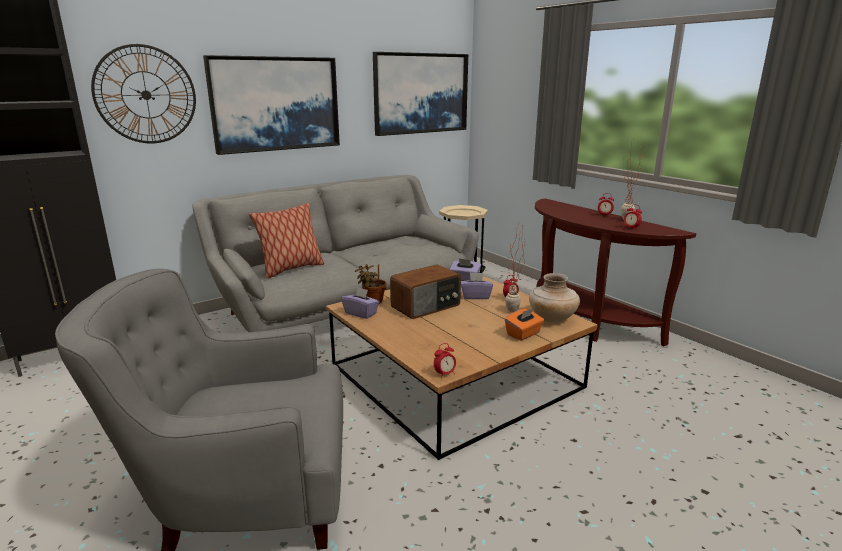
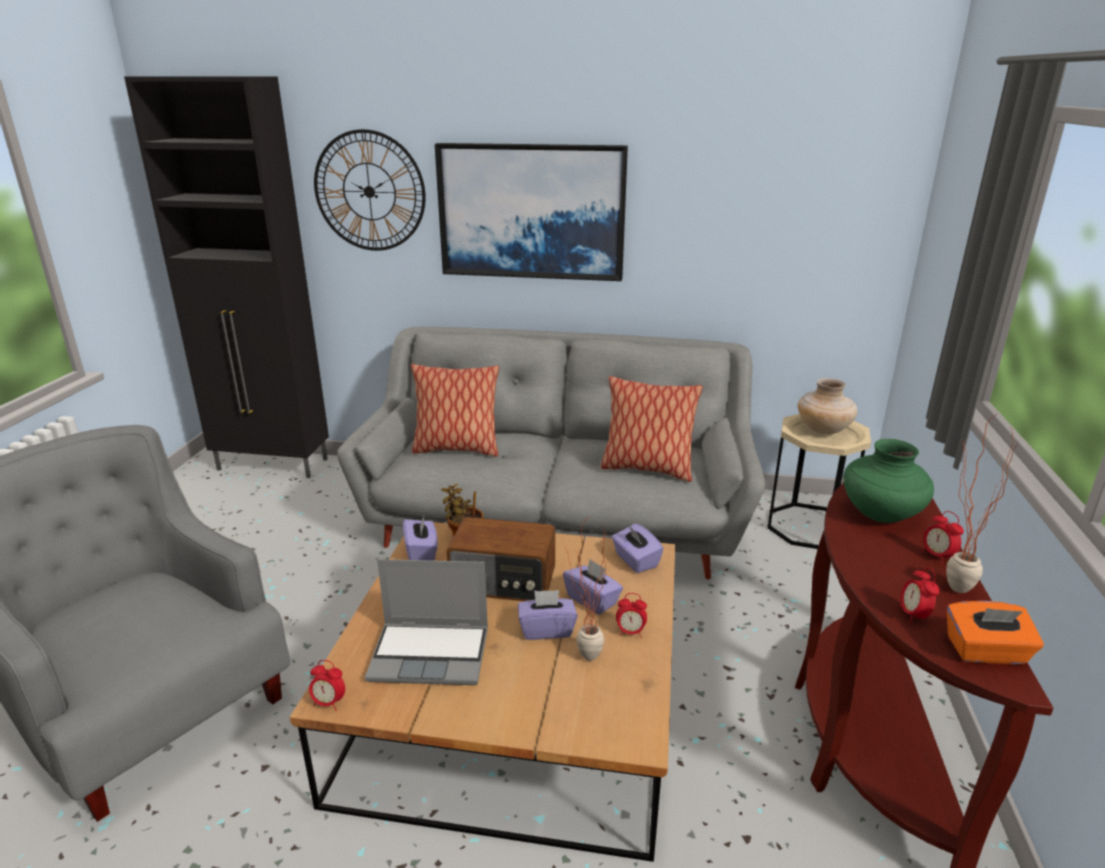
camera: 45 degrees right, 5 degrees up
(410, 247) = (647, 469): none -> pillow
(420, 93) = (799, 208): picture -> none
(451, 339) = (431, 654): none -> laptop
(479, 311) = (546, 629): none -> purple tissue box
(523, 334) = (527, 708): orange tissue box -> orange tissue box (986, 652)
(552, 318) = (618, 708): beige vase -> beige vase (823, 430)
(567, 211) = (881, 514): none -> green vase

